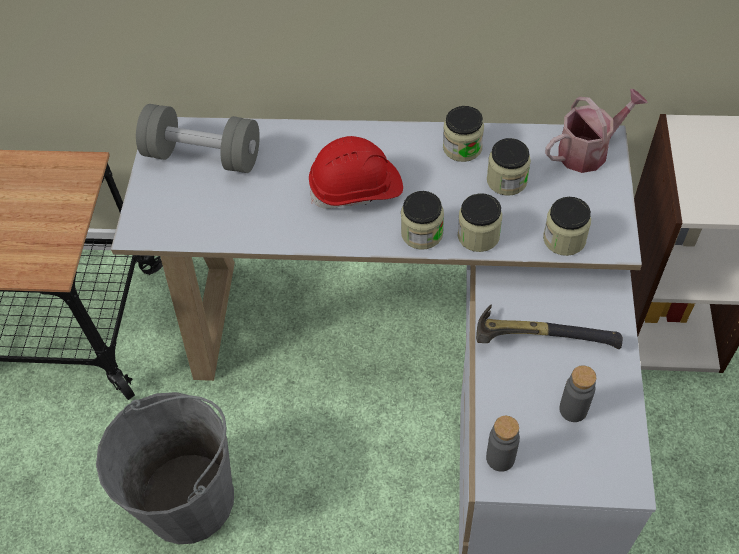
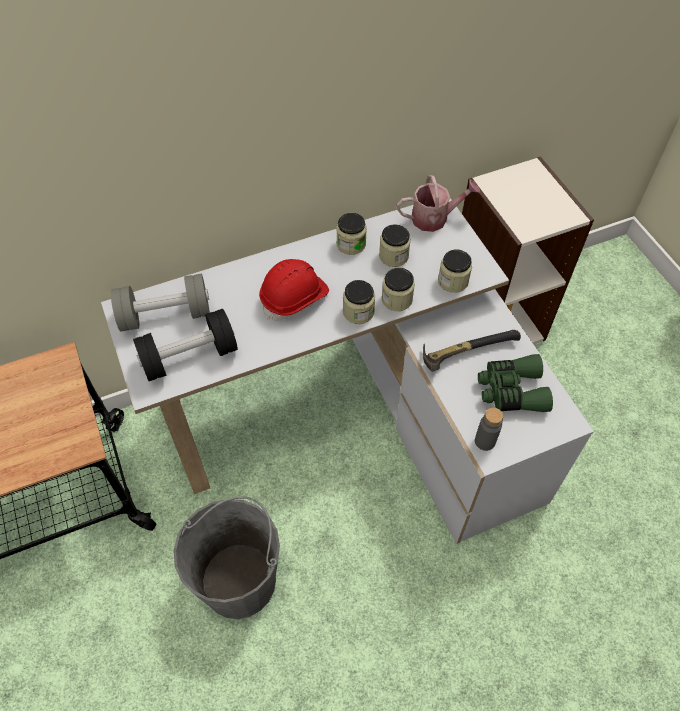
camera: 30 degrees left, 0 degrees up
(201, 212) = (189, 357): none -> black dumbbell
(573, 409) = (511, 391): grey bottle -> green binoculars
(588, 150) = (434, 218): watering can -> watering can turned 45 degrees clockwise

